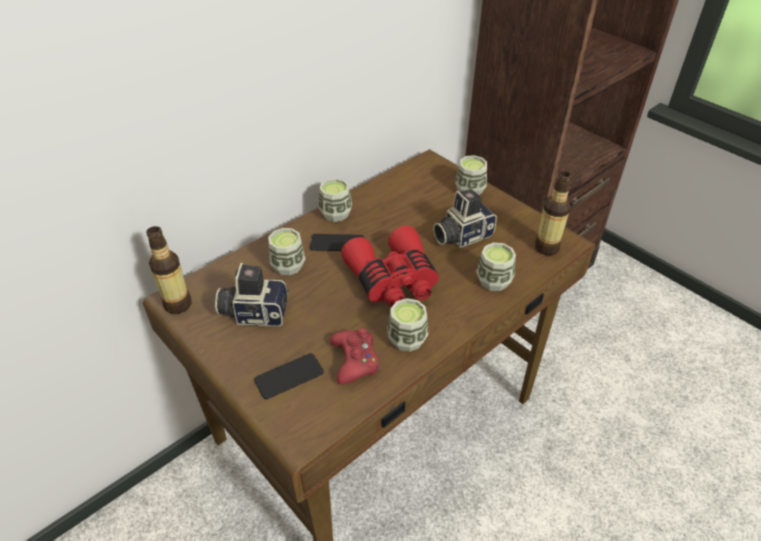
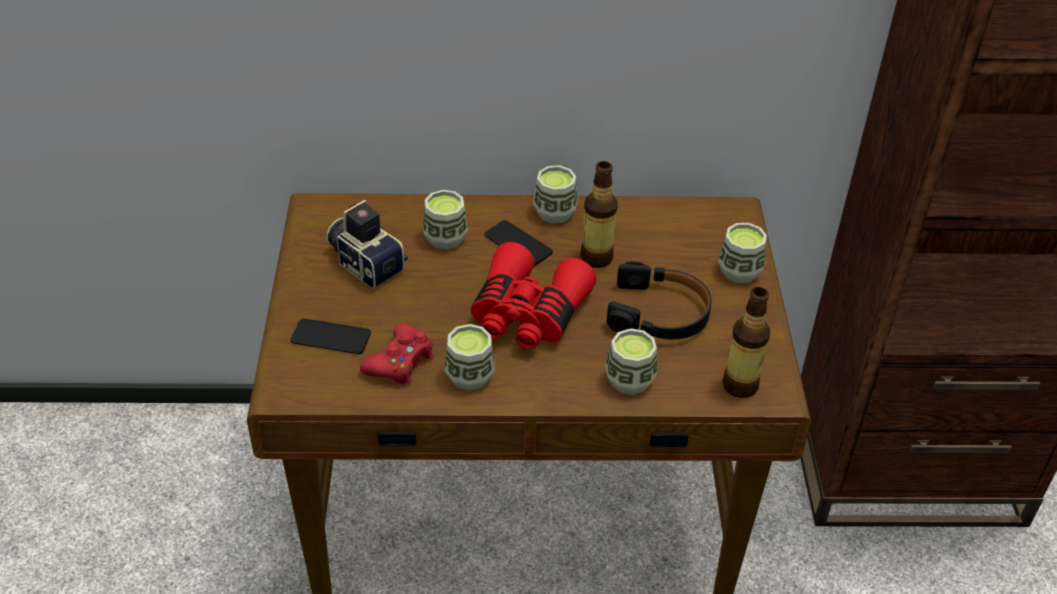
camera: 40 degrees right, 0 degrees up
(178, 304) = (312, 216): bottle -> bottle (596, 258)
(461, 235) = (659, 313): camera -> black headphones

